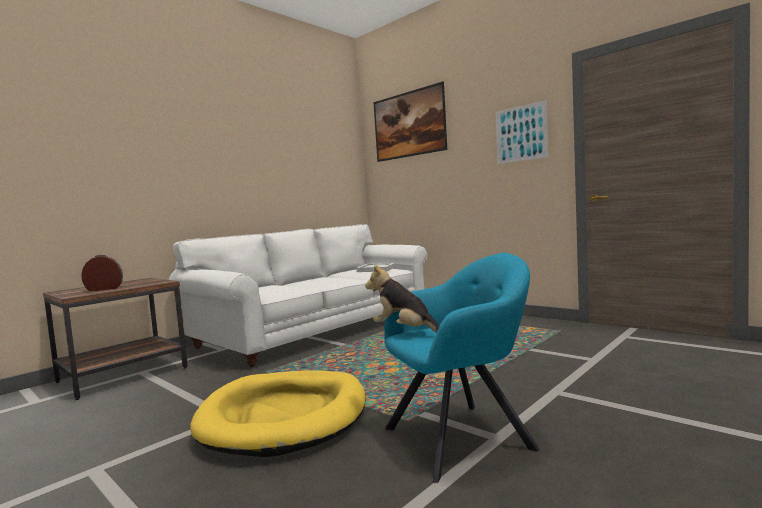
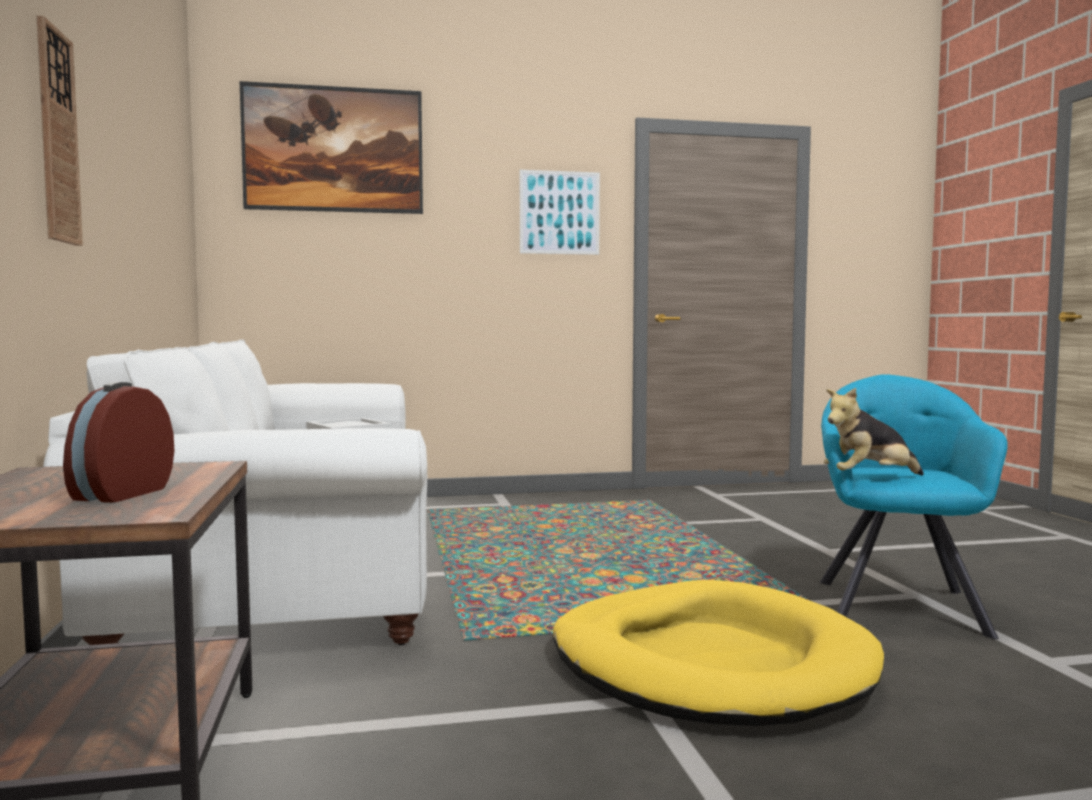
camera: 55 degrees left, 0 degrees up
(199, 164) = (57, 137): none -> wall clock

